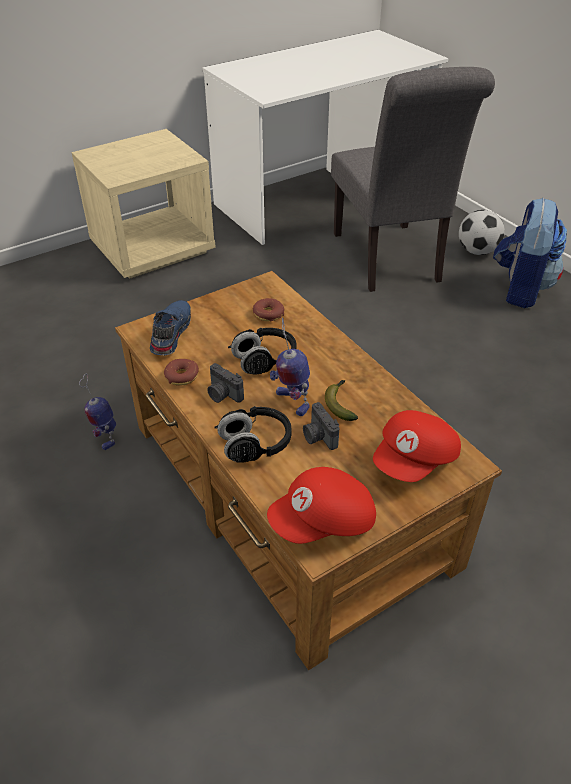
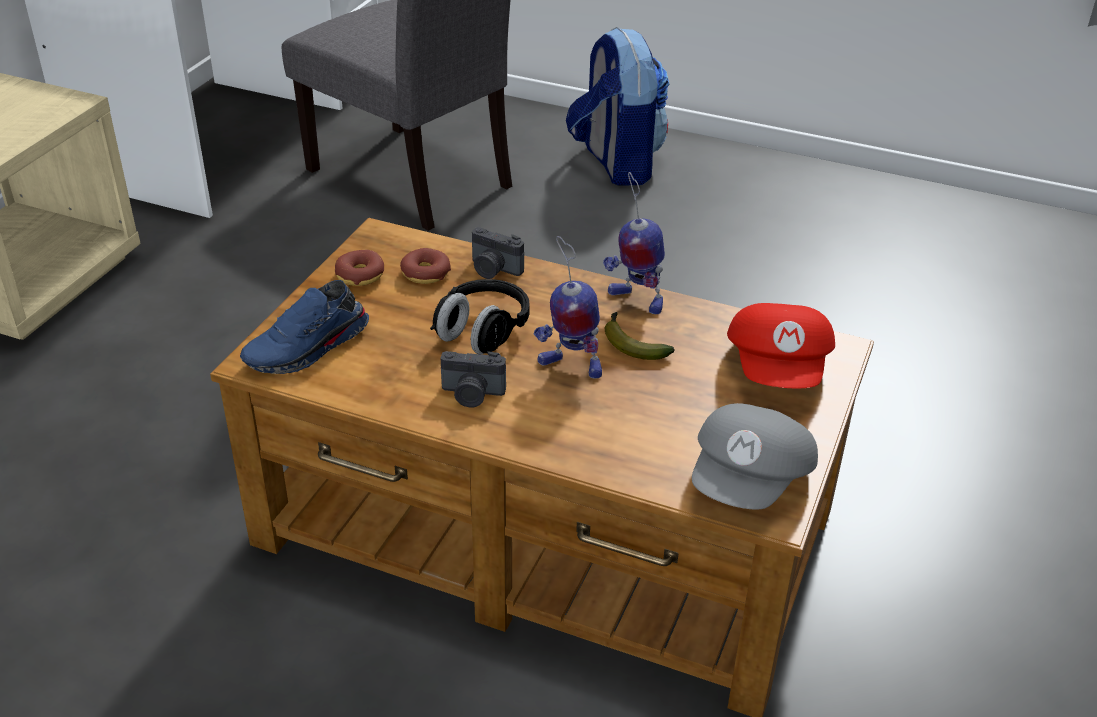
camera: 35 degrees left, 5 degrees down
(105, 437) = (206, 581): toy robot -> toy robot (635, 299)
(169, 333) = (308, 349): blue shoe -> blue shoe turned 105 degrees counterclockwise
(181, 376) = (389, 396): donut -> donut (360, 275)
(255, 445) = (578, 435): black headphones -> none
(318, 437) = (645, 392): camera -> camera (493, 270)
(324, 522) = (750, 481): red cap -> grey cap
(477, 251) = (525, 134): football -> none

